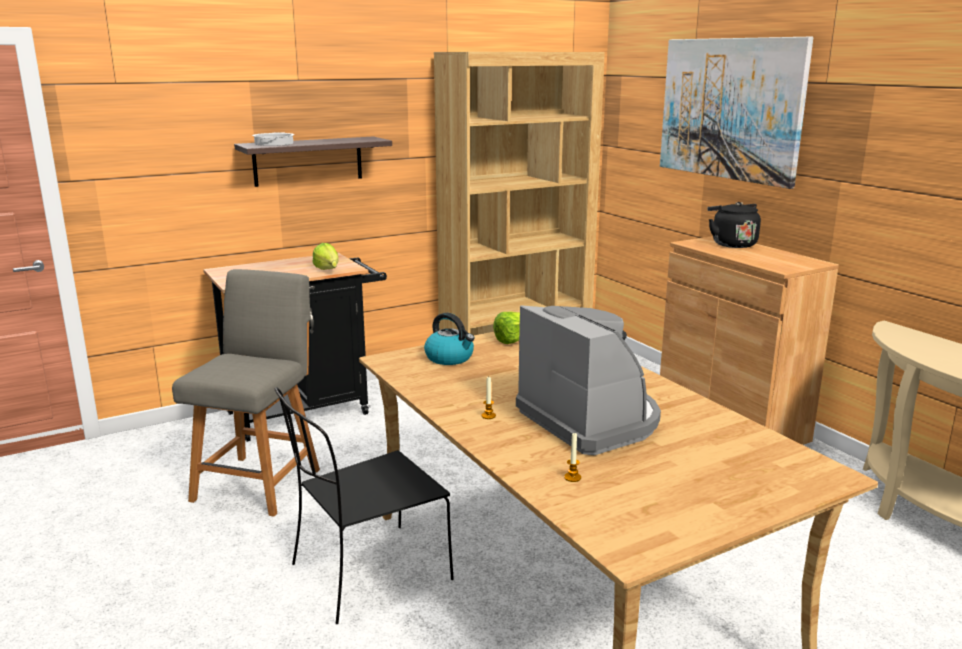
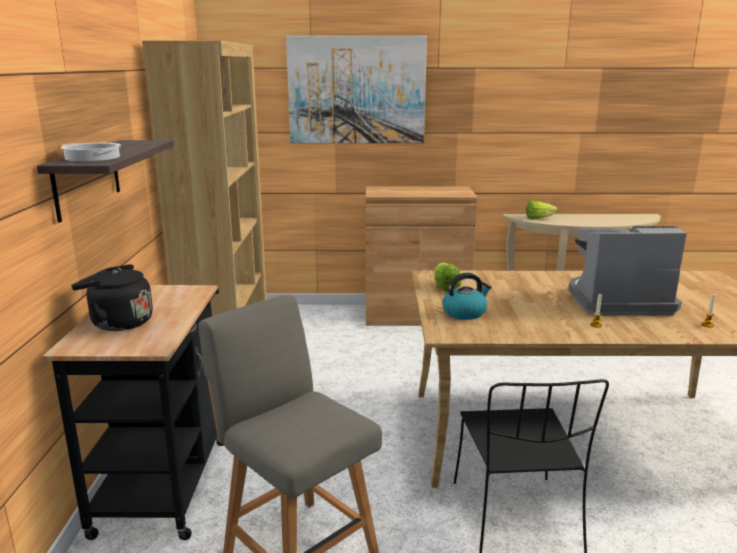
camera: 60 degrees left, 0 degrees up
(328, 271) = (192, 299): lettuce -> lettuce (541, 219)
(731, 244) = (394, 189): black kettle -> black kettle (118, 323)

